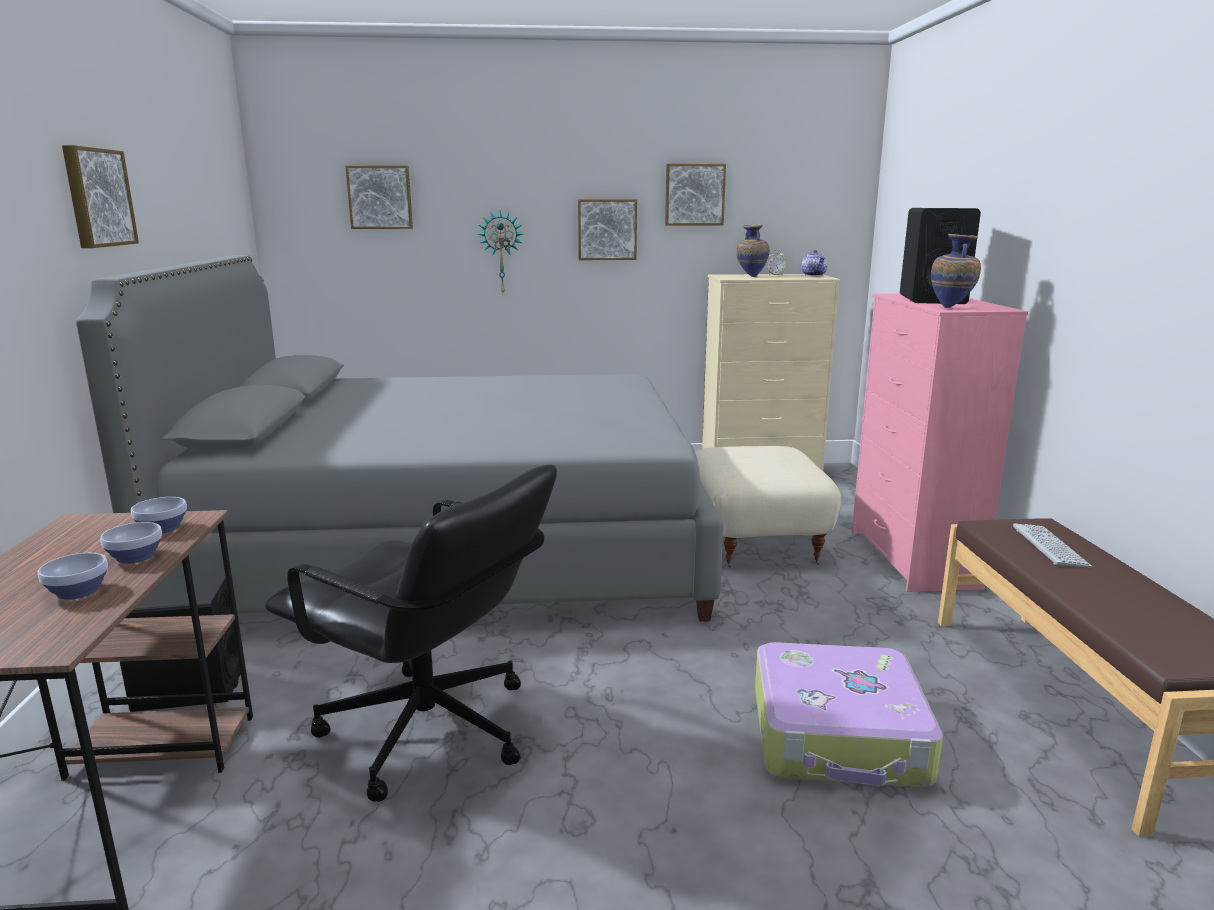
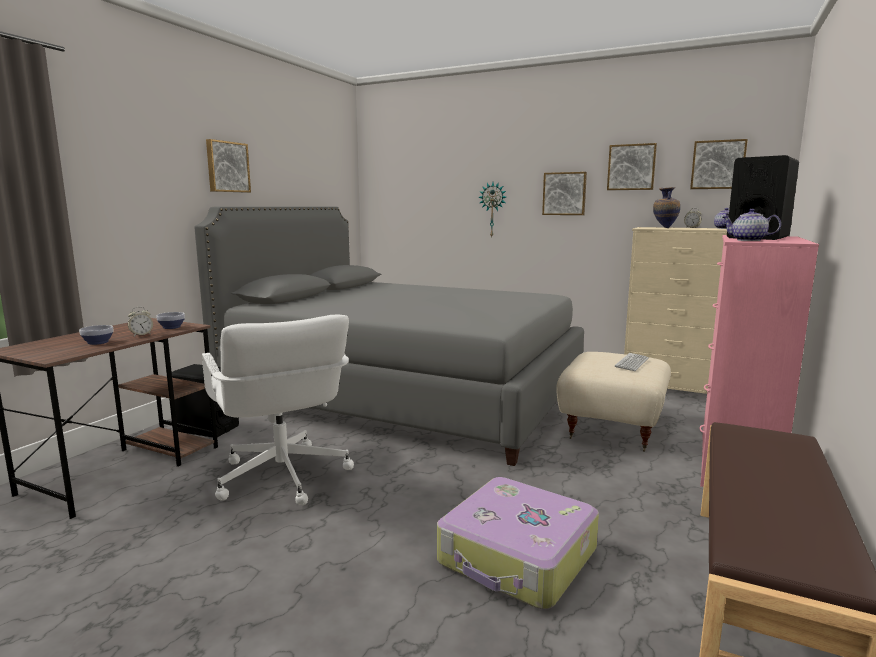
camera: 30 degrees right, 5 degrees down
(136, 556) = (141, 335): bowl -> alarm clock
(380, 197) = (424, 175): picture -> picture (718, 165)
(428, 732) = (282, 477): black office chair -> white office chair
(951, 308) = (748, 240): vase -> teapot
(1050, 547) = (770, 453): keyboard -> keyboard (632, 363)

